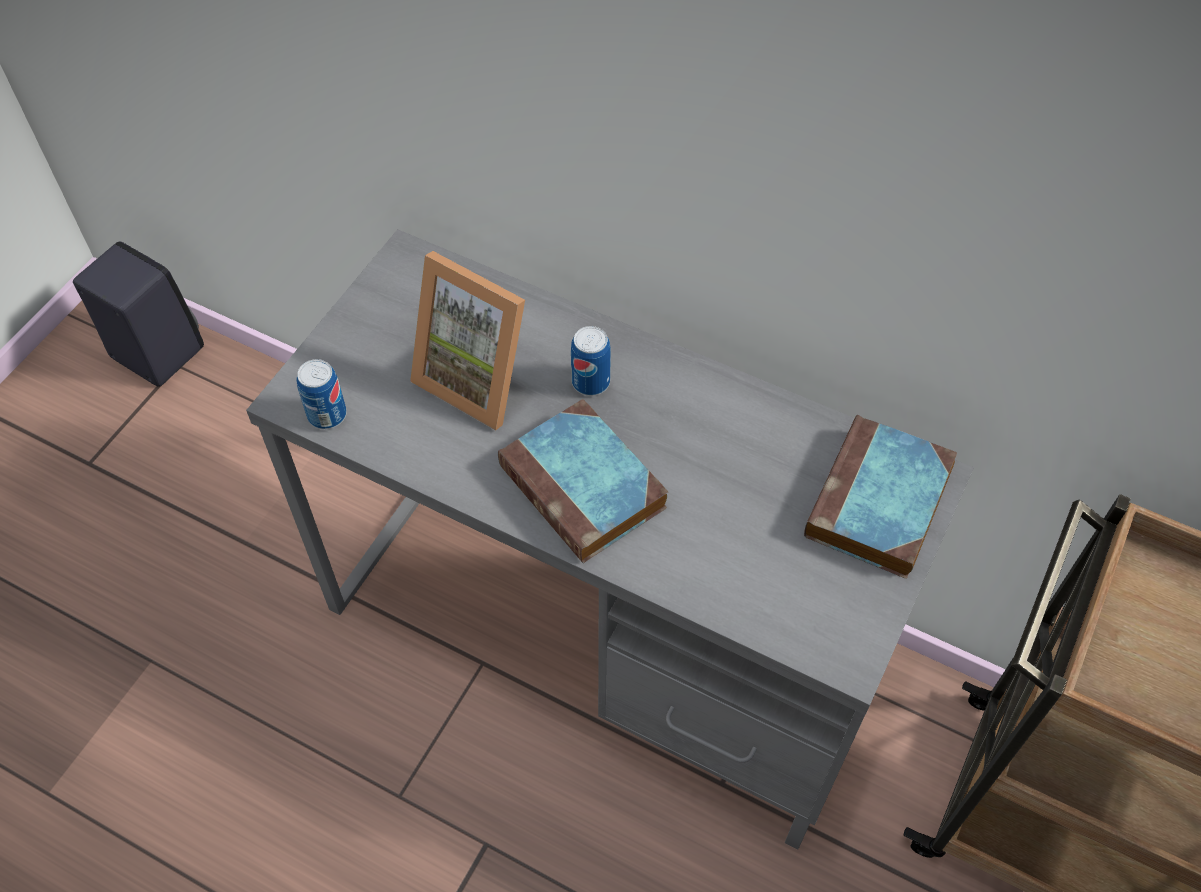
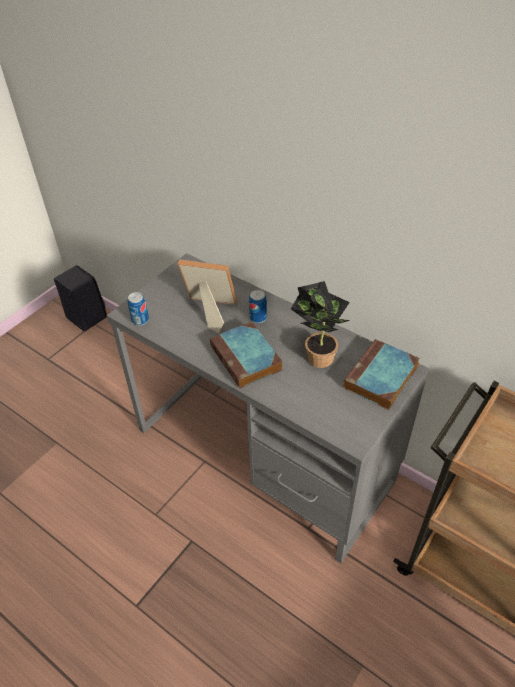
camera: 10 degrees right, 10 degrees down
(479, 377) = (209, 311): picture frame -> picture frame turned 150 degrees clockwise
(735, 462) = (317, 355): none -> potted plant

